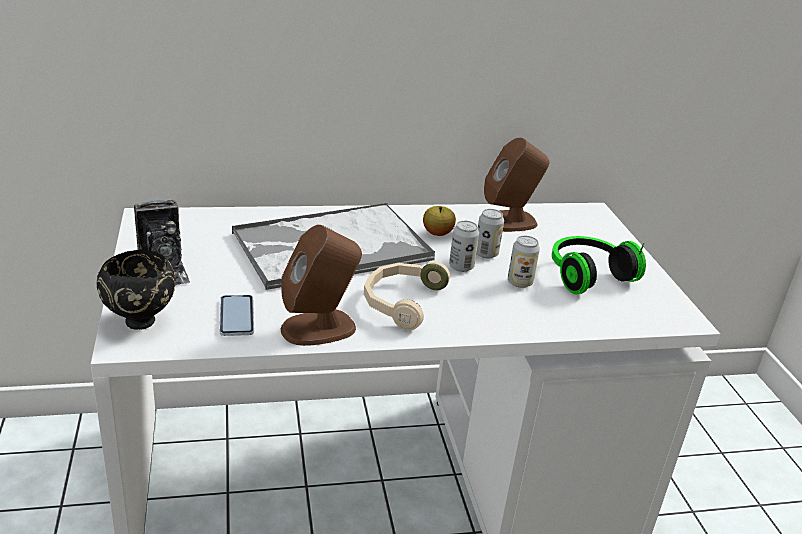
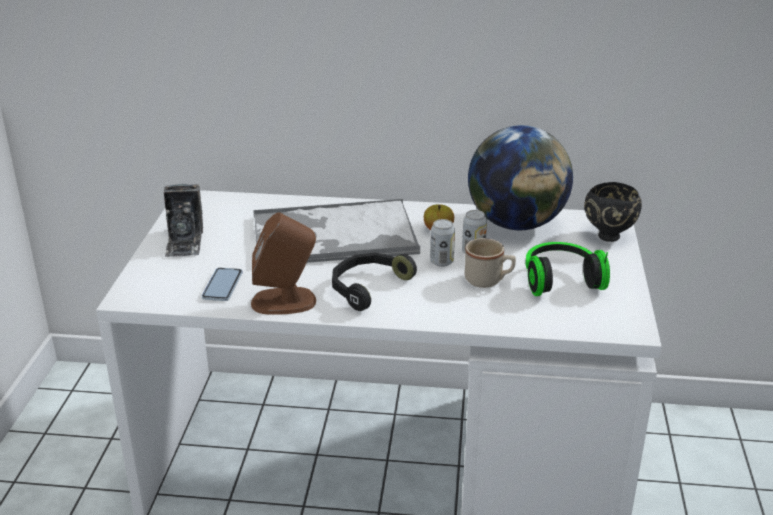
camera: 20 degrees right, 0 degrees up
(140, 320) = (146, 281): black bowl -> black bowl (608, 235)
(401, 302) = (367, 287): beige headphones -> black headphones
(509, 221) = (516, 224): brown speaker -> globe
(519, 282) = (488, 280): can -> beige mug

